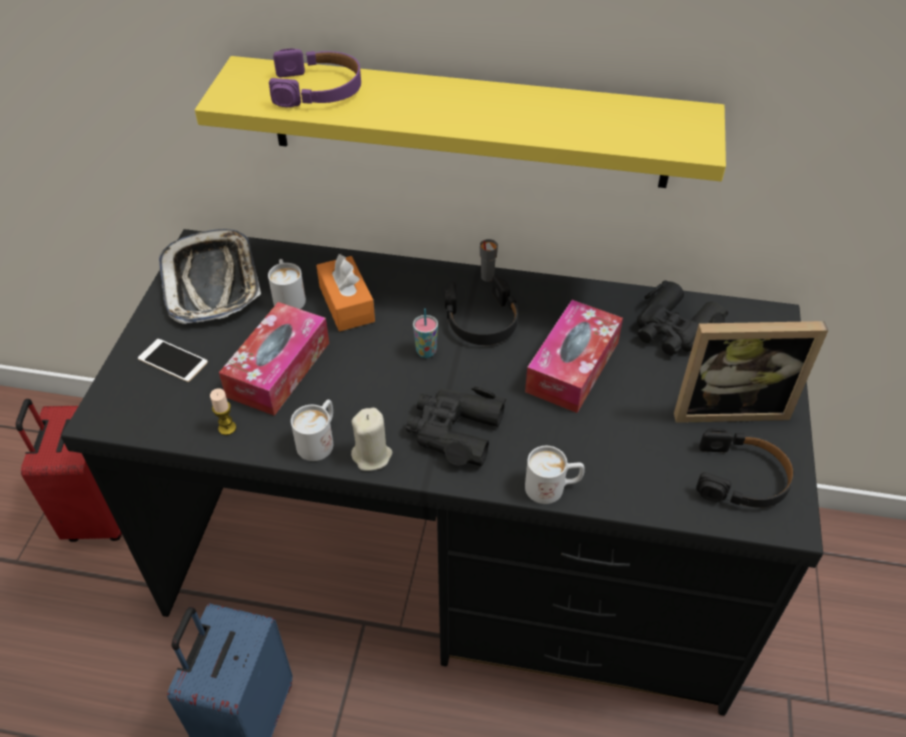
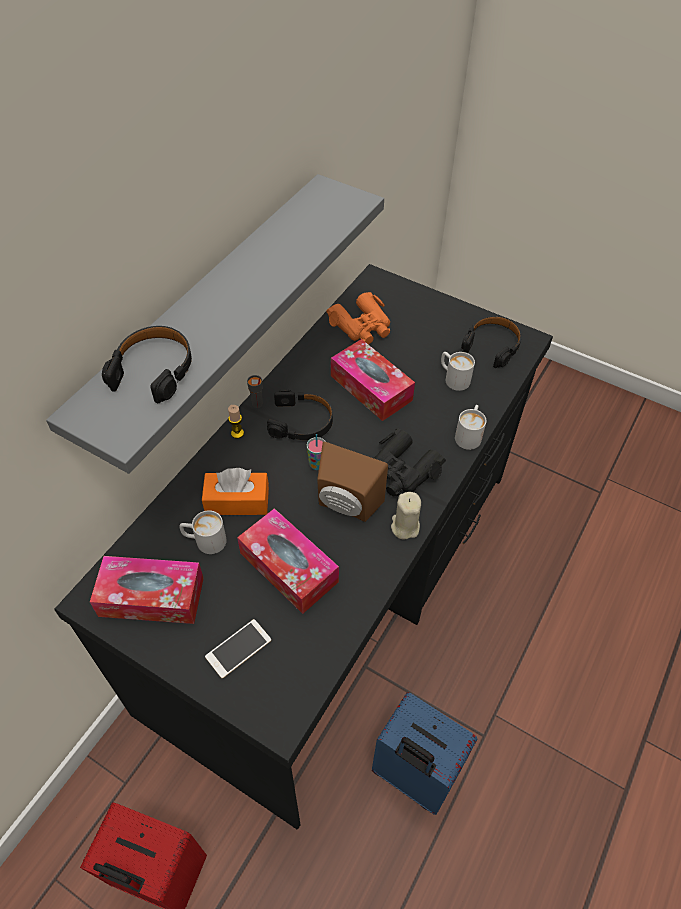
camera: 70 degrees left, 5 degrees up
(212, 282) = (151, 597): tray -> tissue box
(227, 428) = (337, 619): candle -> candle (237, 433)
(318, 89) = (154, 369): purple headphones -> black headphones
(319, 440) = (376, 556): white mug -> white mug (453, 378)
(379, 393) = (346, 506): none -> brown speaker
(468, 123) = (207, 311): yellow shelf -> grey shelf
(674, 329) = (362, 326): black binoculars -> orange binoculars
(728, 406) = (437, 328): picture frame -> none

